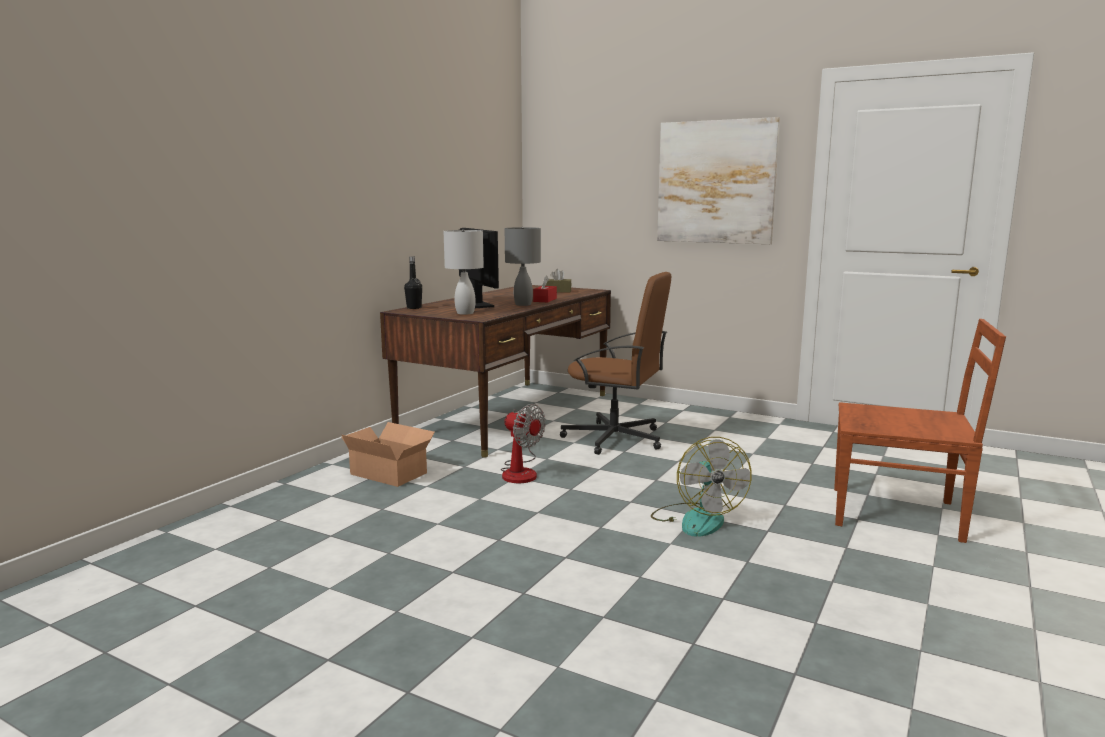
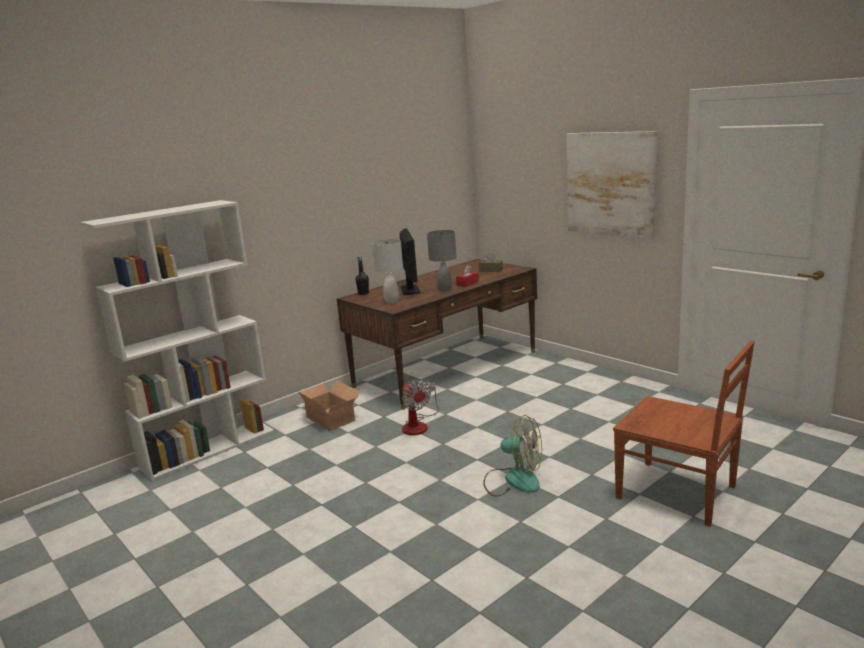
camera: 20 degrees right, 5 degrees up
(214, 521) = (209, 448): none -> white bookcase
(615, 439) = (510, 398): brown office chair -> none
(697, 519) = (513, 480): fan -> fan turned 75 degrees counterclockwise

